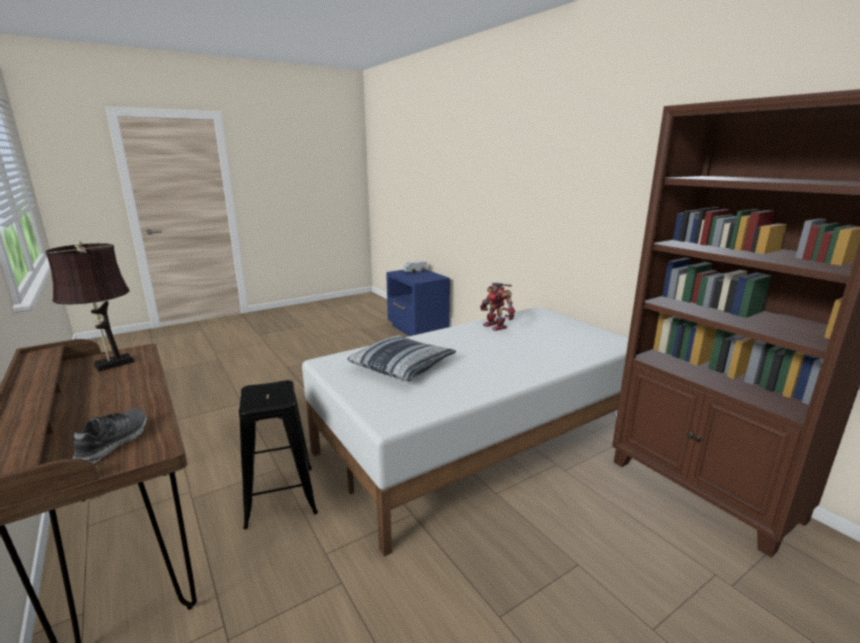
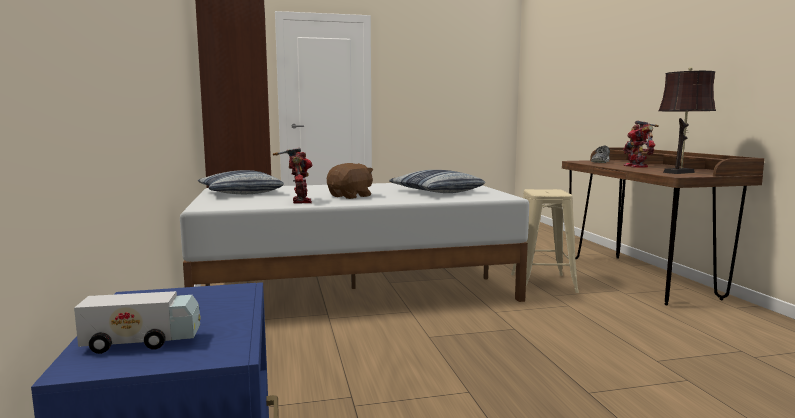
camera: 160 degrees left, 10 degrees down
(104, 402) = (637, 166): none -> toy robot
(280, 496) = (542, 283): black stool -> beige stool
(472, 341) = (351, 196): none -> brown plush toy
(581, 336) = (240, 192): none -> pillow

